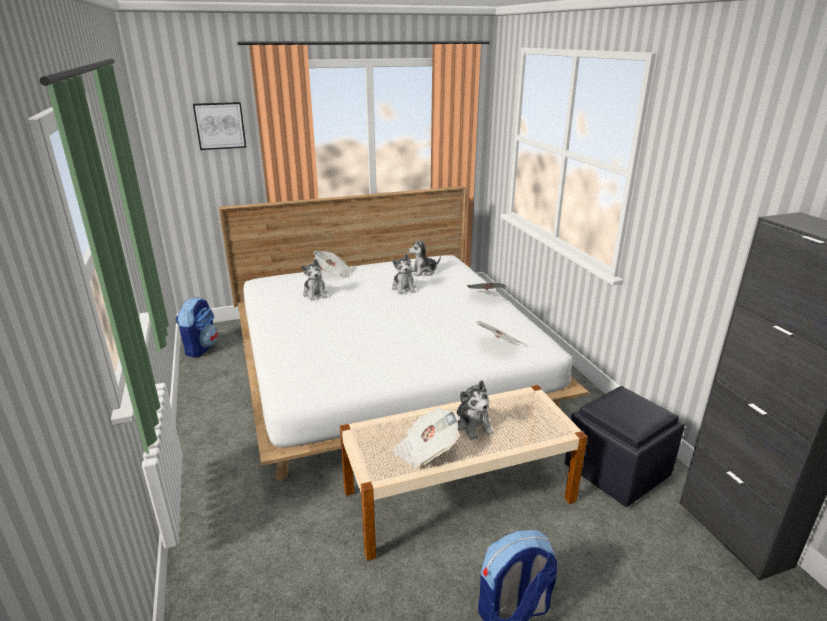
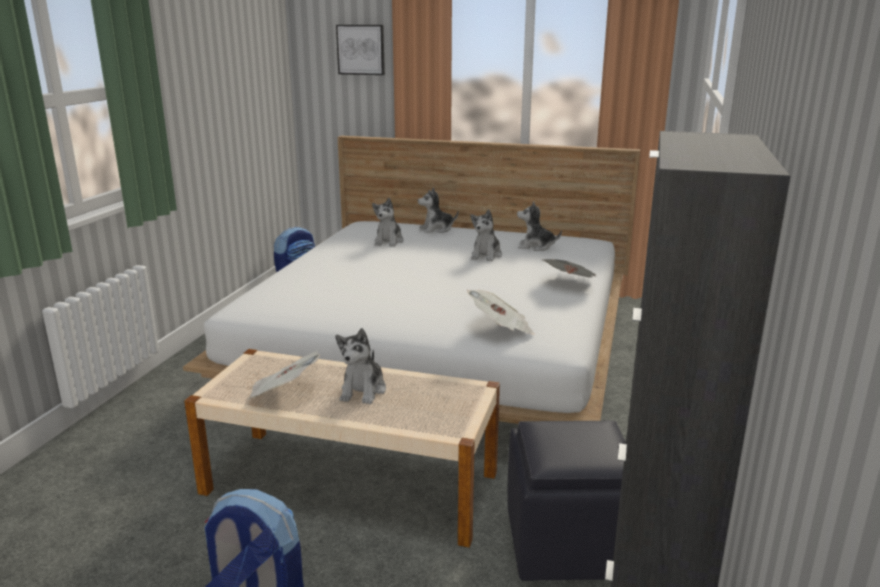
camera: 35 degrees right, 5 degrees down
(334, 273) = (436, 229): newspaper -> plush toy

